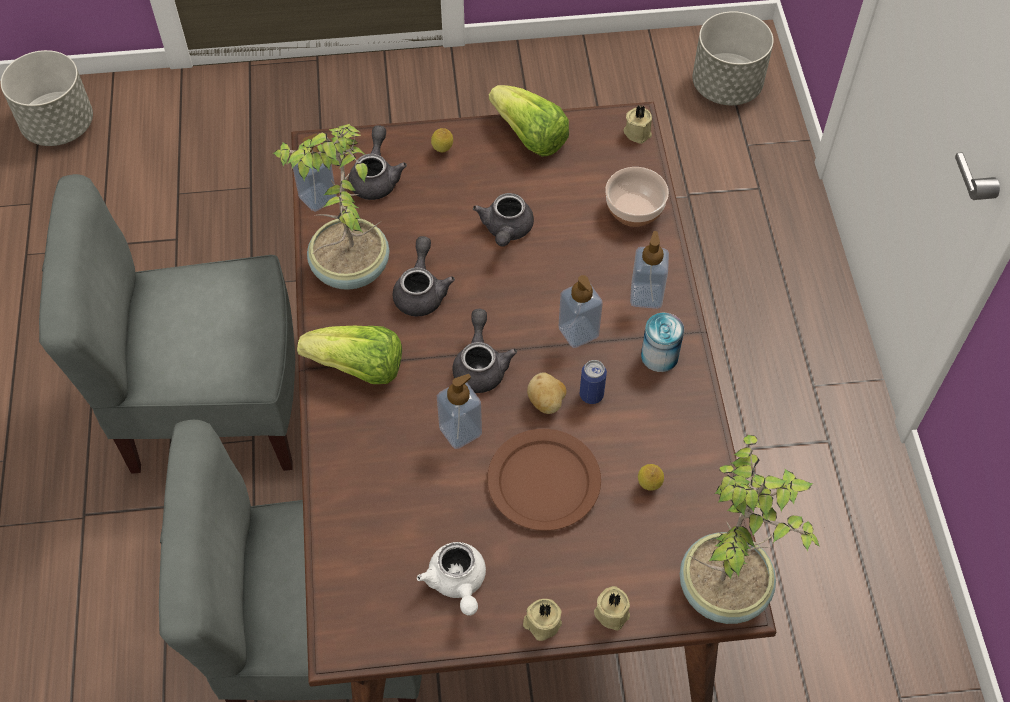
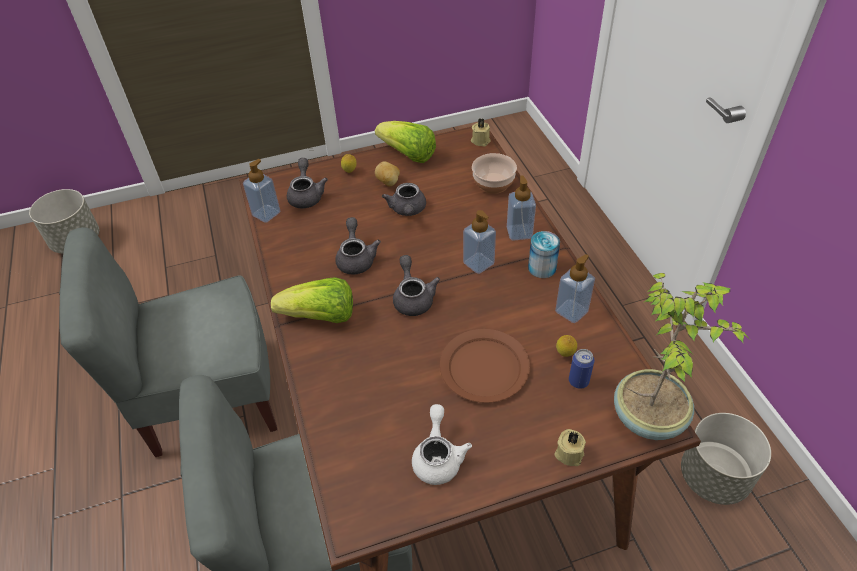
camera: 10 degrees left, 10 degrees down
(349, 270) = (299, 254): potted plant -> none
(457, 583) = (438, 457): white teapot -> white teapot turned 150 degrees counterclockwise
(460, 431) = (410, 344): soap dispenser -> soap dispenser (571, 311)
(541, 623) = (515, 474): beige candle -> none
(546, 402) = (469, 313): potato -> potato (388, 182)
(591, 395) = (501, 302): can -> can (578, 381)
(727, 86) = (510, 148): grey planter -> grey planter (714, 476)

